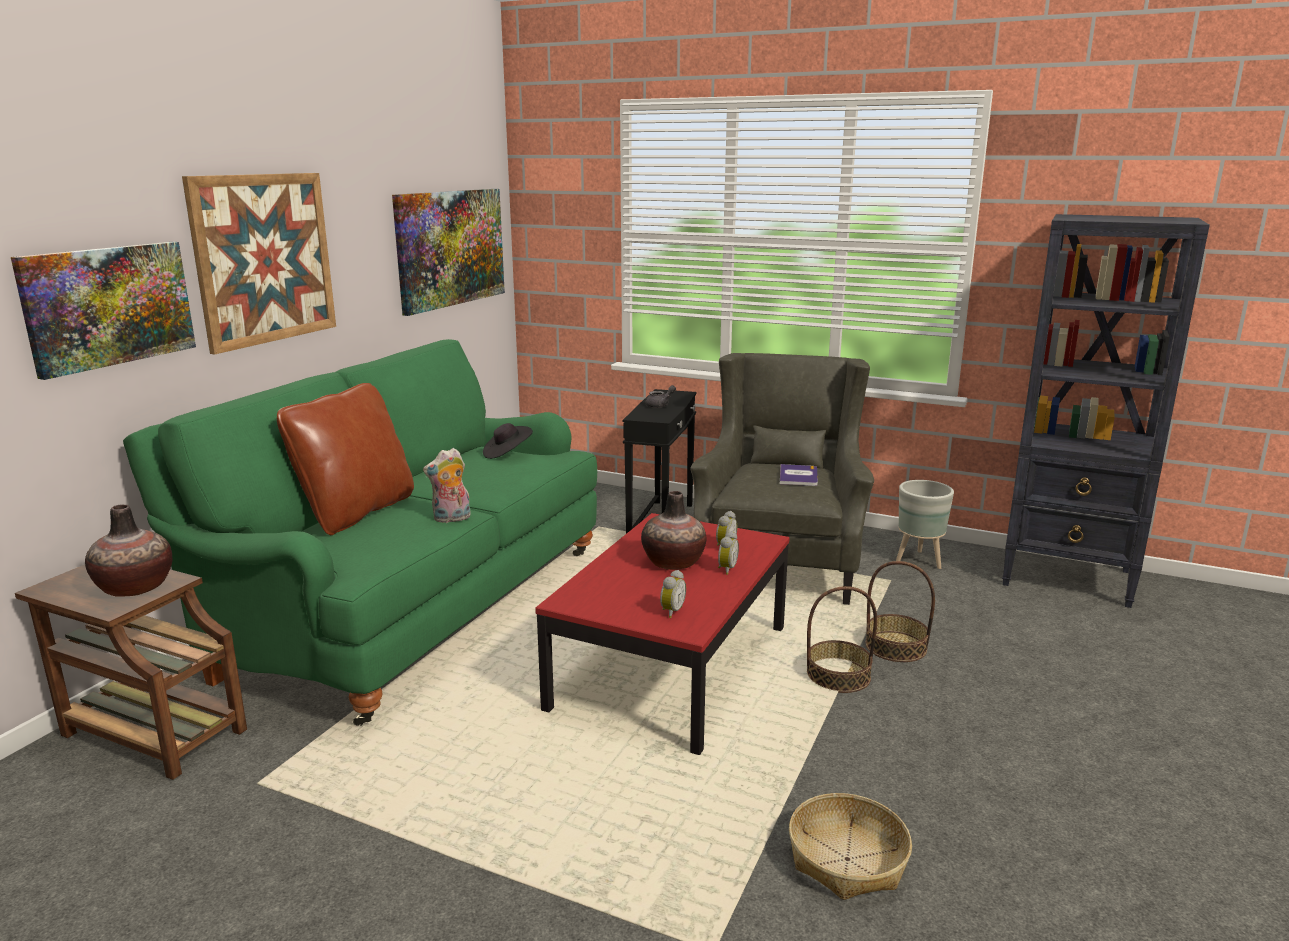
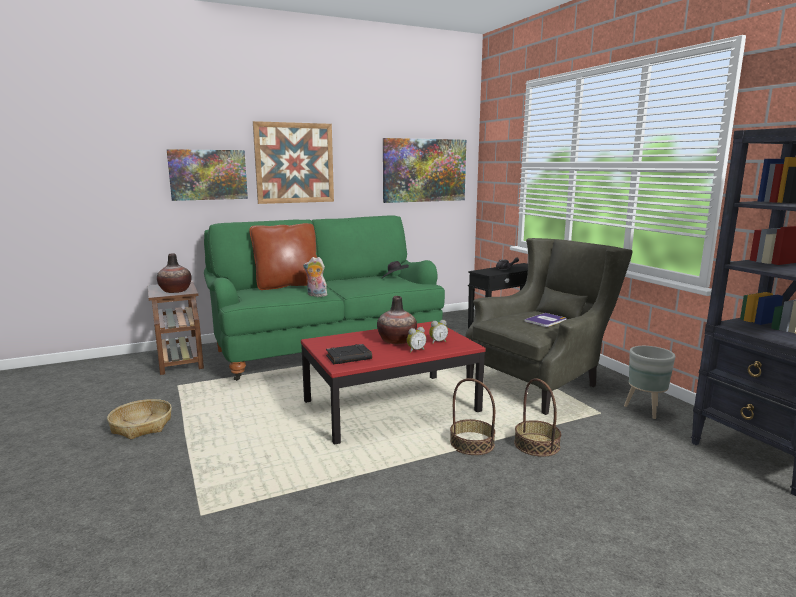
camera: 40 degrees right, 5 degrees down
(671, 611) = (349, 357): alarm clock -> black book
(846, 859) = (318, 518): basket -> basket (141, 426)

